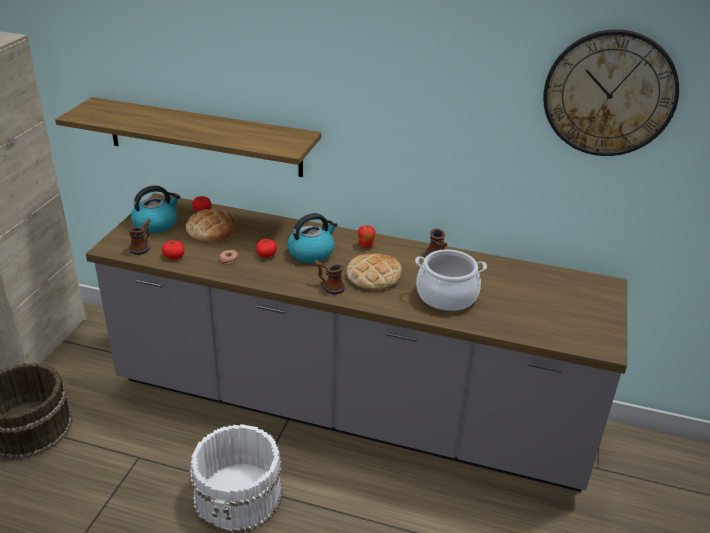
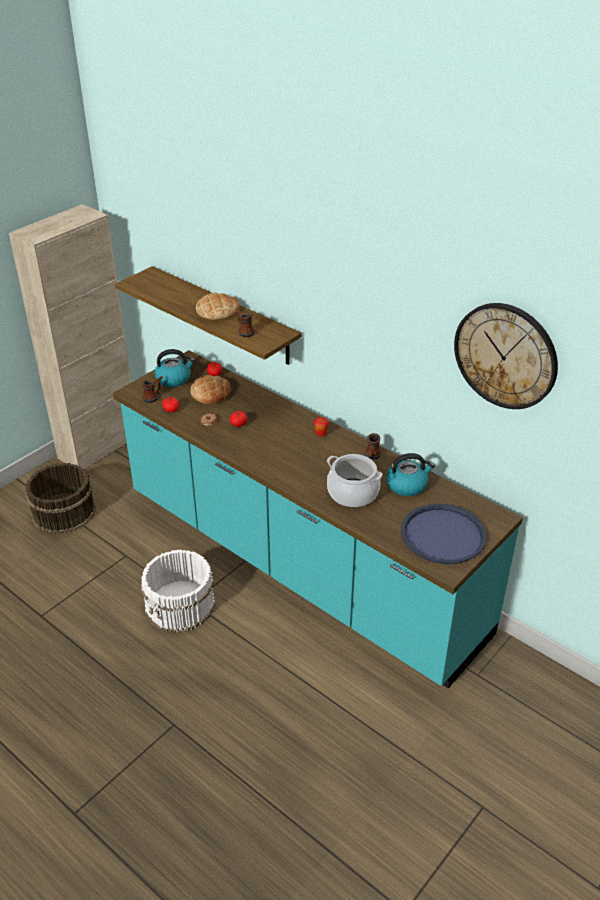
camera: 25 degrees right, 5 degrees up
(311, 253) = (274, 430): kettle -> kettle (407, 485)
(329, 287) = (267, 462): mug -> mug (244, 331)
(349, 408) = (299, 564): grey counter -> turquoise counter
(373, 276) = (308, 462): bread -> bread (217, 311)
(570, 314) = (443, 535): none -> blue tray

